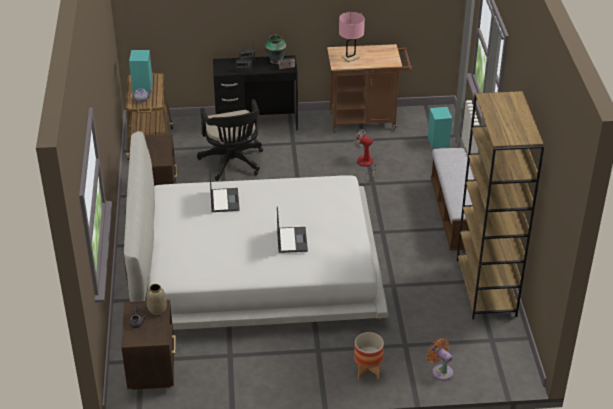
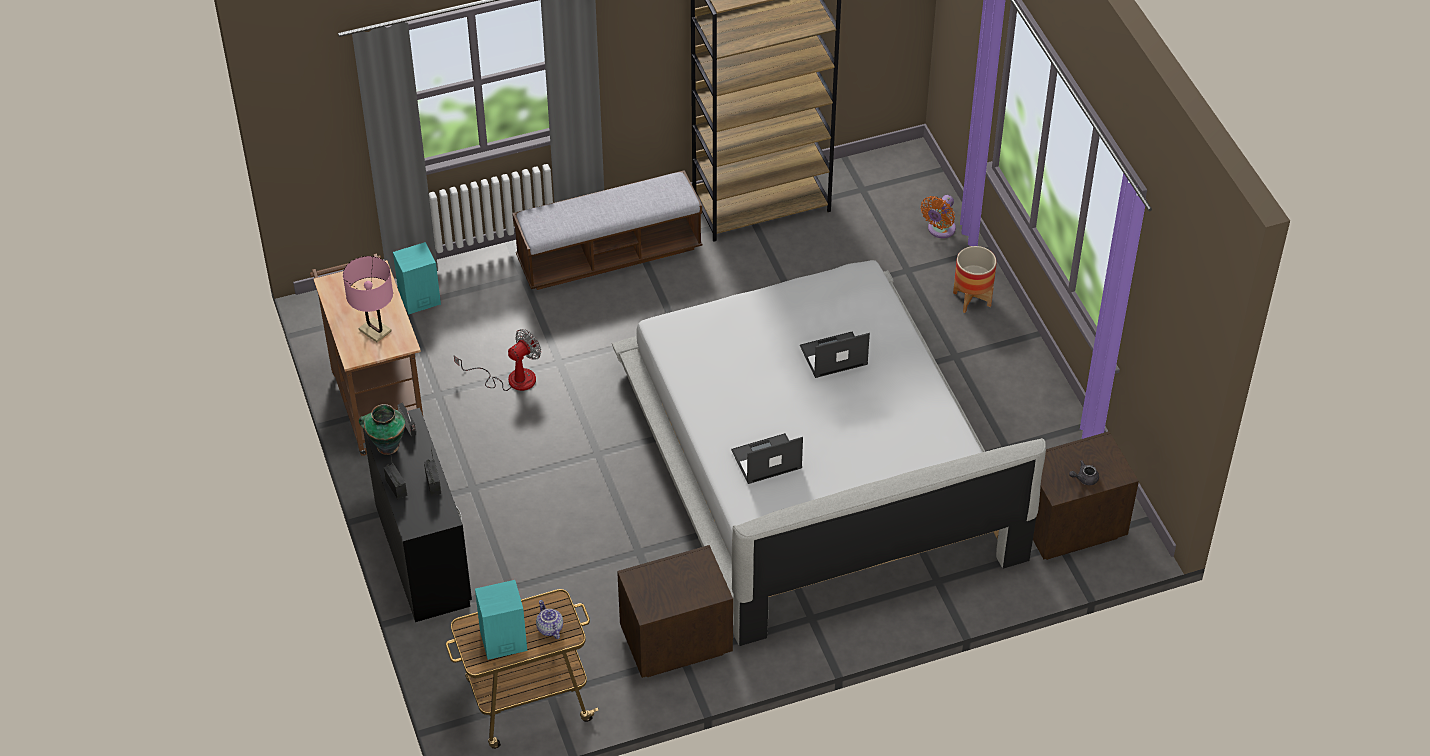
camera: 105 degrees left, 10 degrees up
(157, 309) = (1049, 462): vase -> none
(233, 164) = (557, 558): black office chair -> none
(366, 165) = (511, 379): fan -> fan turned 150 degrees counterclockwise

